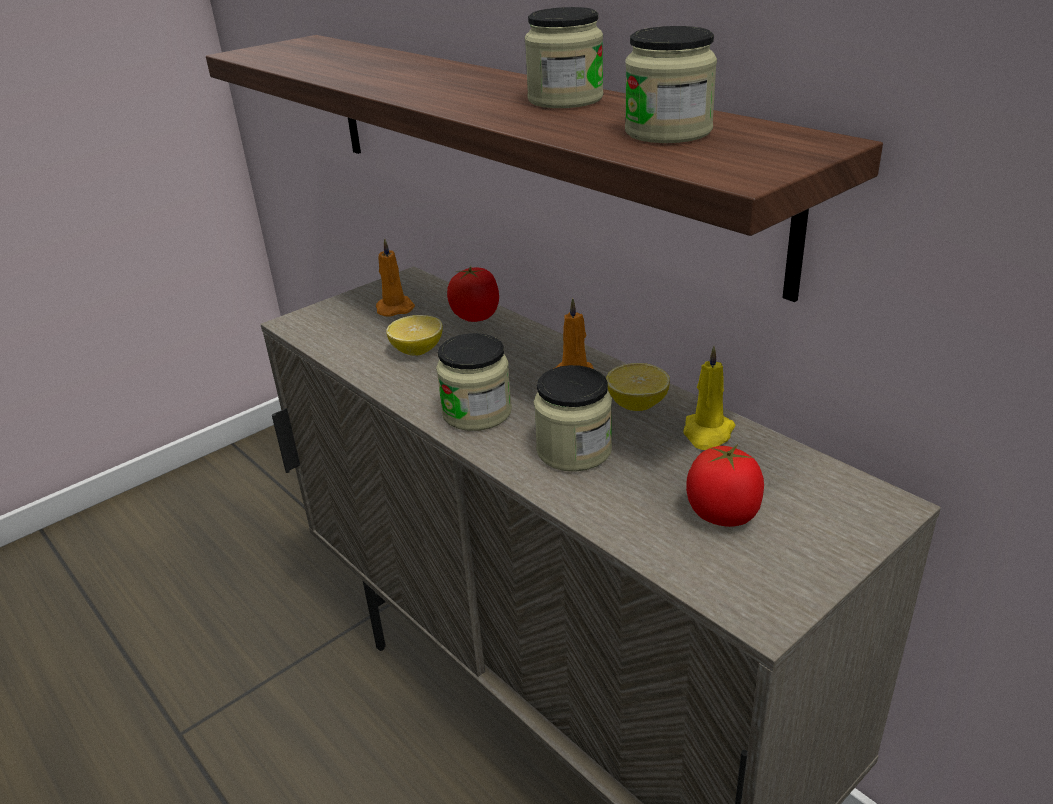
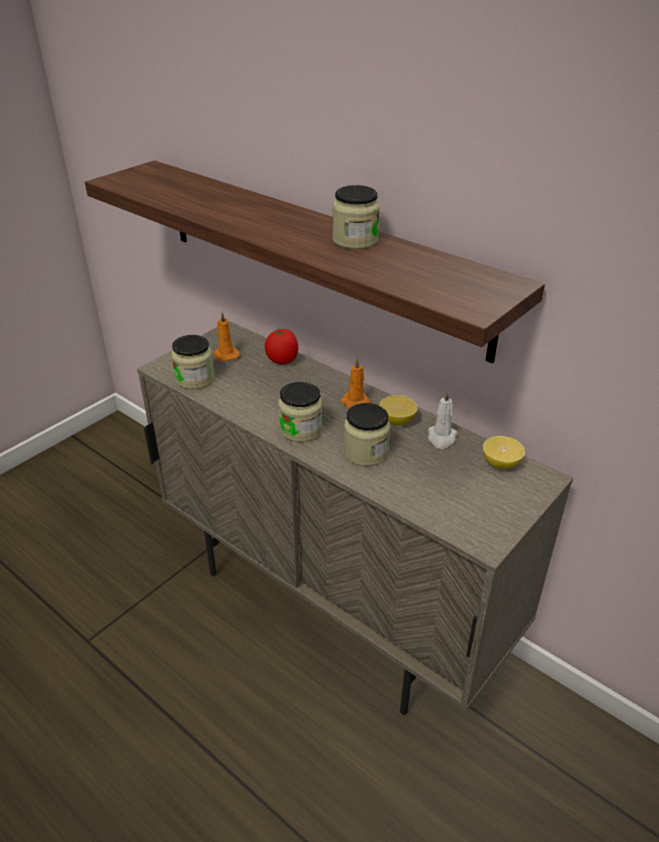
camera: 10 degrees left, 5 degrees up
(417, 351) = (251, 386): lemon -> lemon (501, 463)
(668, 131) = (425, 273): jar -> jar (195, 379)
(707, 433) = (441, 438): yellow candle -> white candle
(723, 515) = (458, 489): tomato -> none

